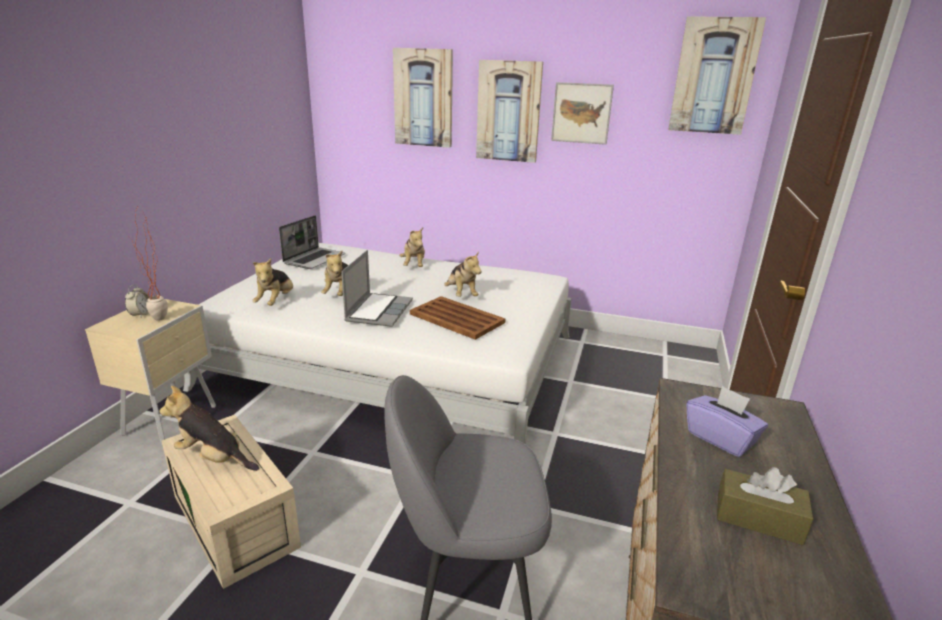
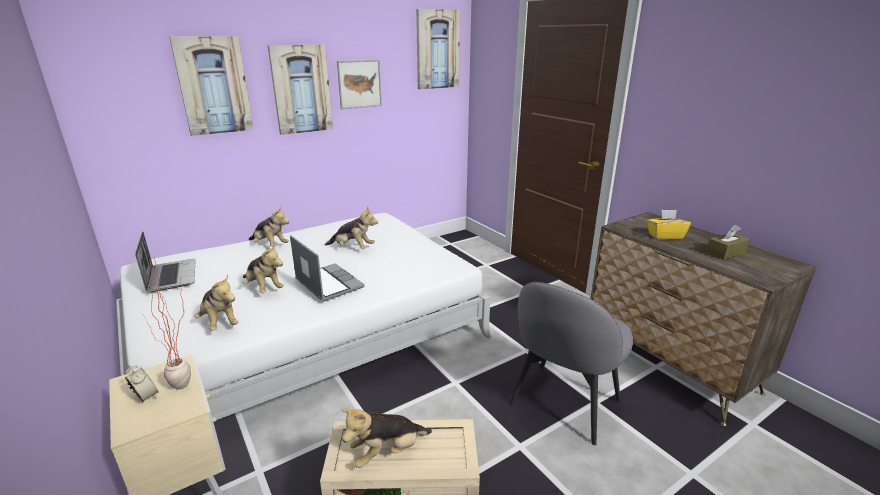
camera: 50 degrees left, 0 degrees up
(457, 318) = (388, 262): brown tray -> none
(720, 438) = (665, 236): purple tissue box -> yellow tissue box

